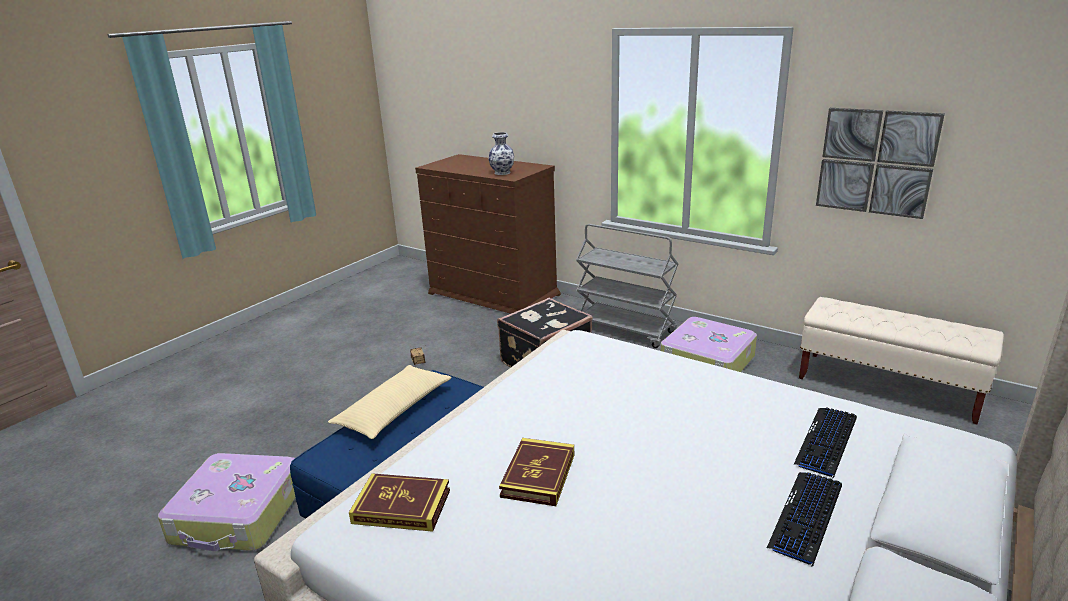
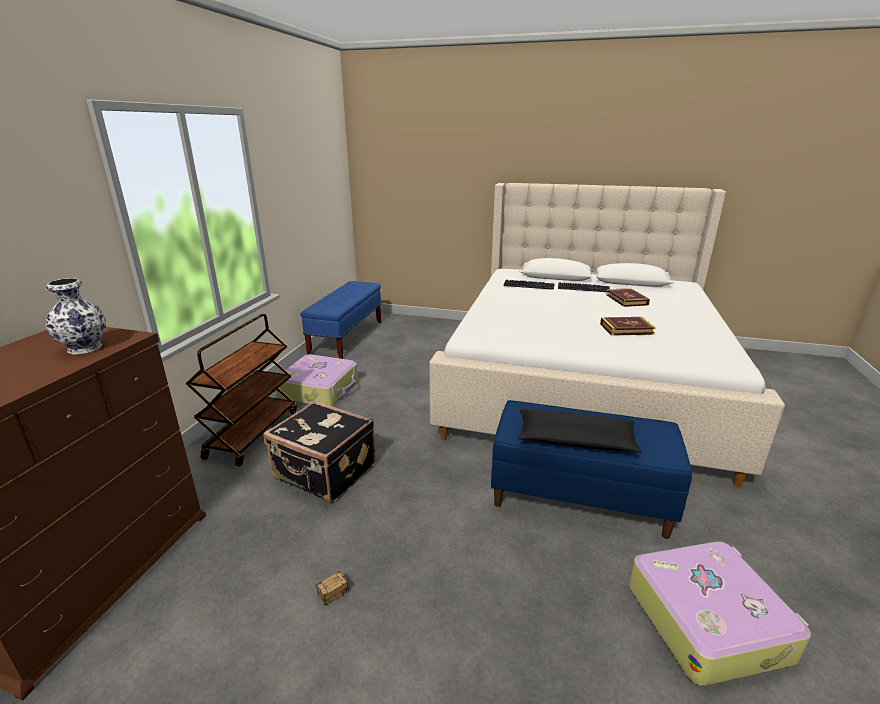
camera: 110 degrees left, 0 degrees up
(394, 410) = (575, 440): beige pillow -> black pillow
(401, 506) = (698, 354): book -> book (626, 300)
(625, 330) = (253, 433): grey cart -> brown cart
(876, 162) = (296, 206): picture -> none
(888, 387) = (347, 337): beige bench -> blue bench

